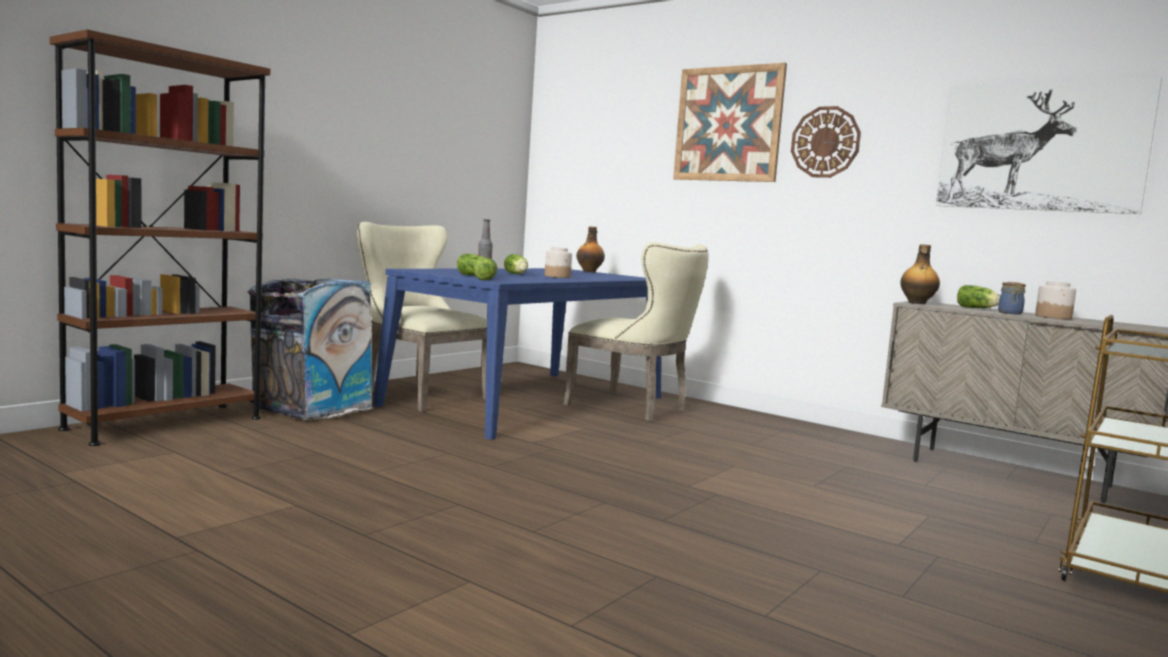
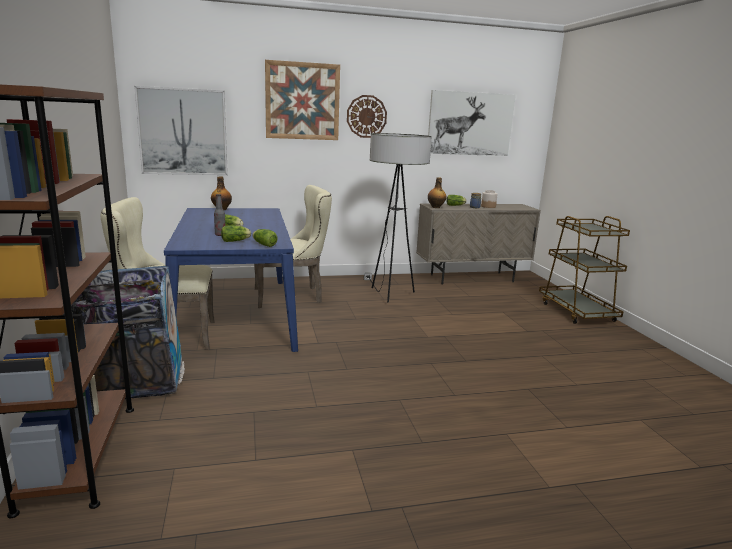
camera: 50 degrees left, 10 degrees up
(557, 276) = (252, 224): jar -> none
(583, 173) = (183, 132): none -> picture
(768, 444) = (389, 296): none -> floor lamp

